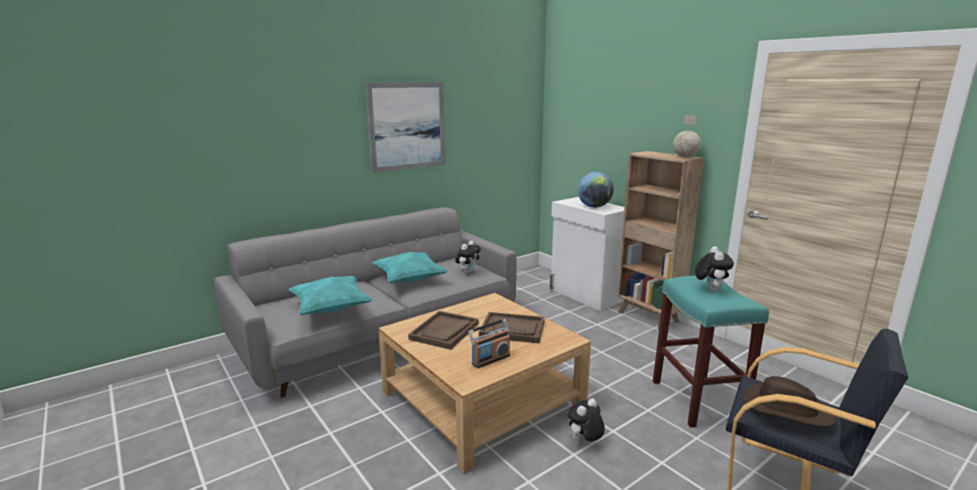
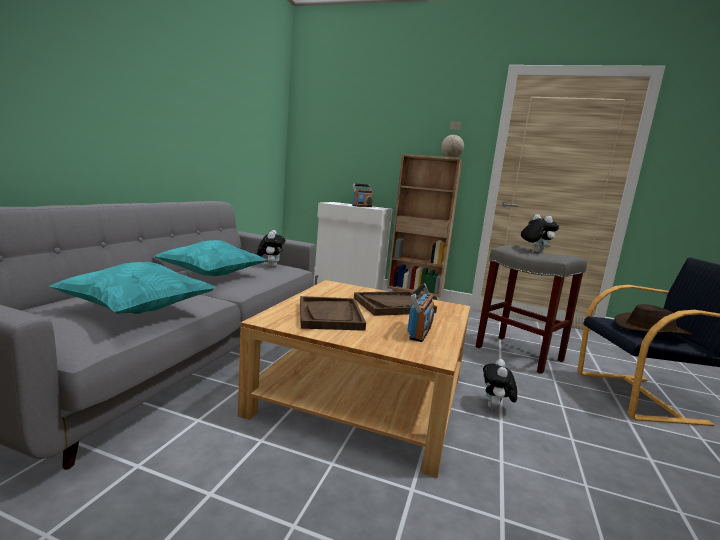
camera: 35 degrees left, 5 degrees down
(407, 126) = (176, 93): picture -> none
(594, 207) = (361, 206): globe -> radio
(696, 399) = (517, 353): turquoise stool -> grey stool

